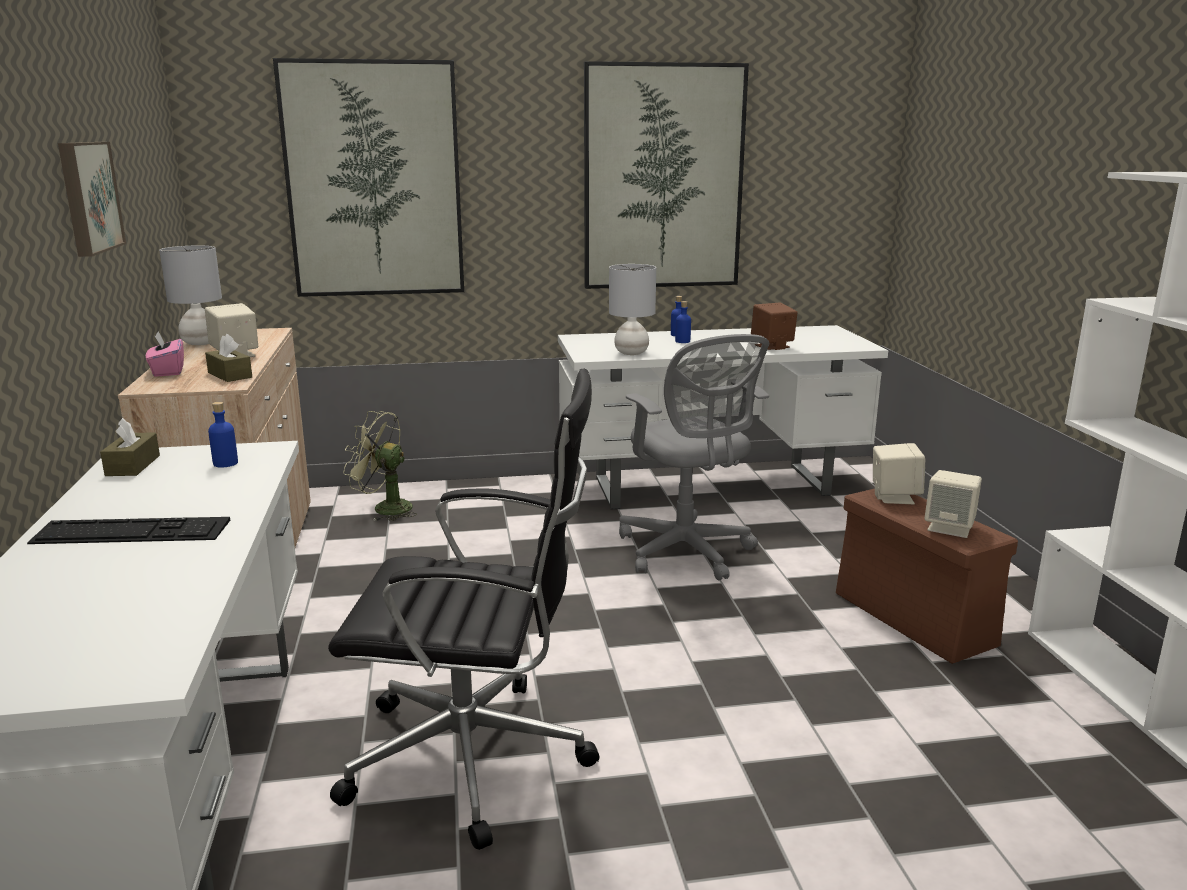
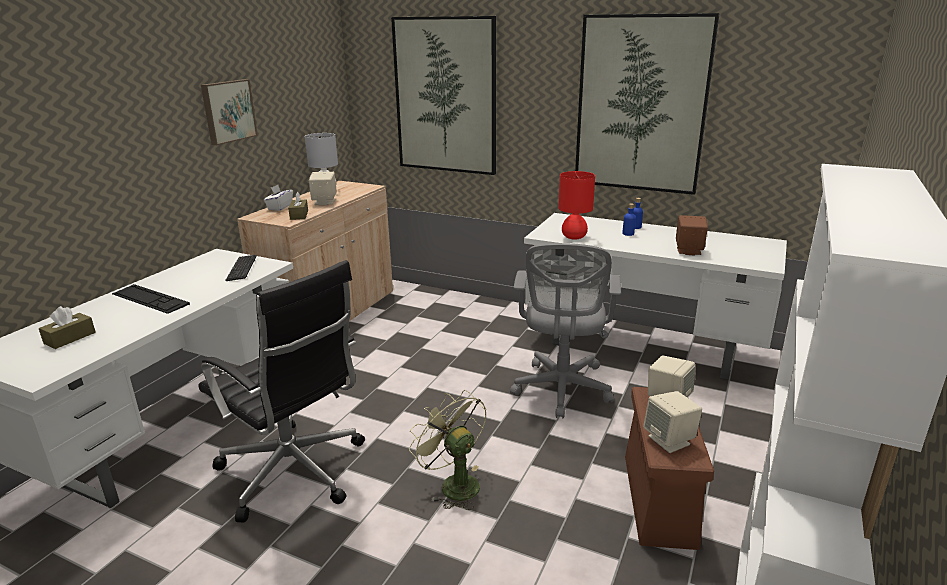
camera: 35 degrees right, 5 degrees up
(133, 465) = (209, 260): brown tissue box -> brown tissue box (70, 338)
(168, 371) = (279, 207): pink tissue box -> white tissue box
(225, 463) = (242, 269): blue bottle -> keyboard
(384, 508) = (426, 305): green fan -> green fan (453, 484)
(631, 353) = (573, 237): grey table lamp -> red table lamp

